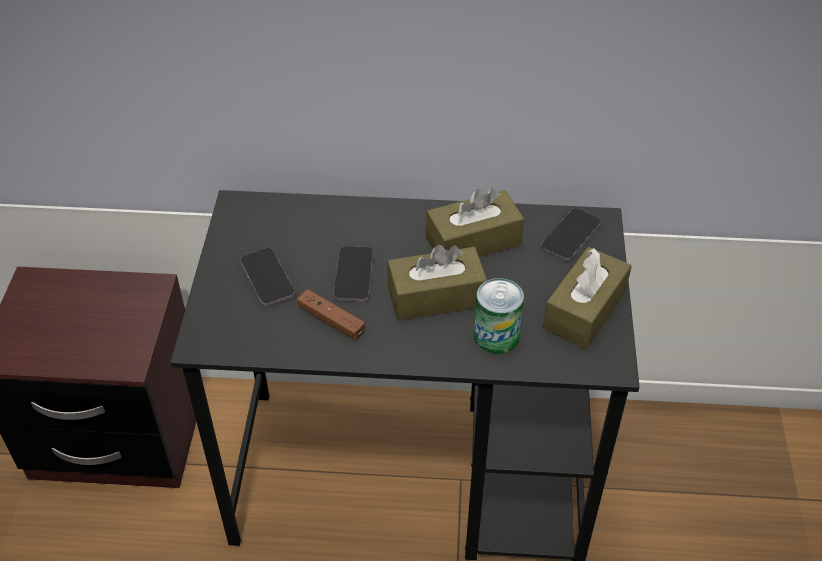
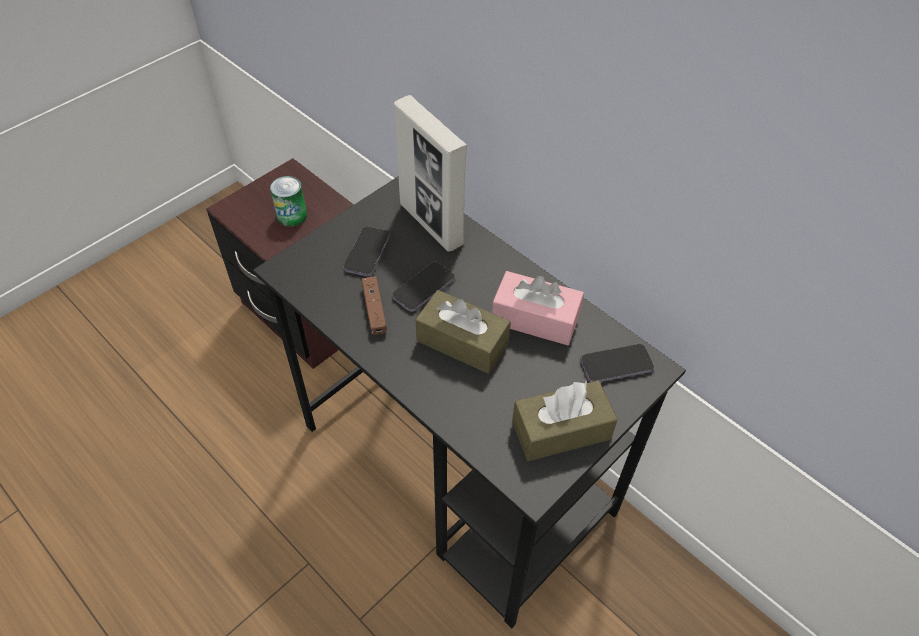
camera: 40 degrees right, 5 degrees up
(298, 220) = (431, 224): none -> picture frame
(473, 241) = (535, 318): brown tissue box -> pink tissue box
(496, 336) = (472, 401): can -> can (292, 216)

